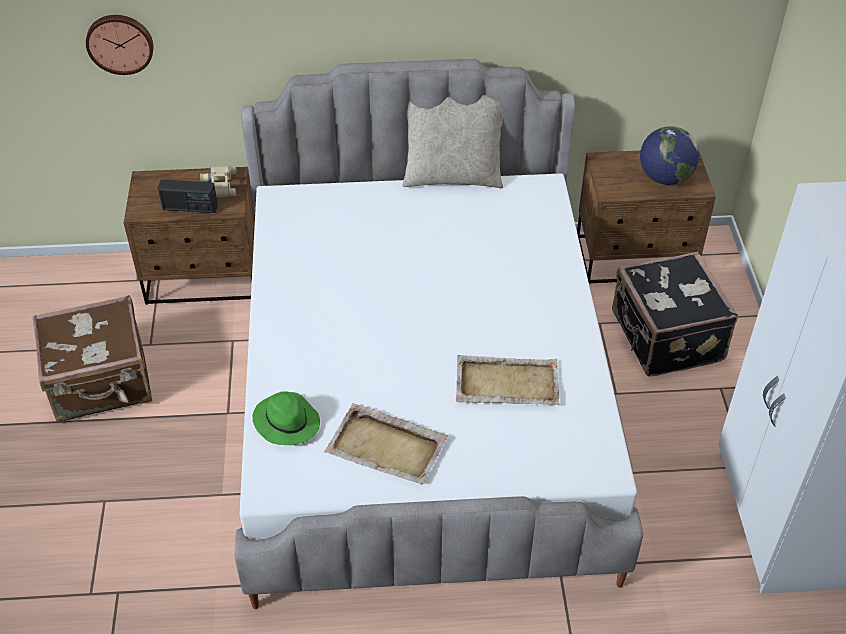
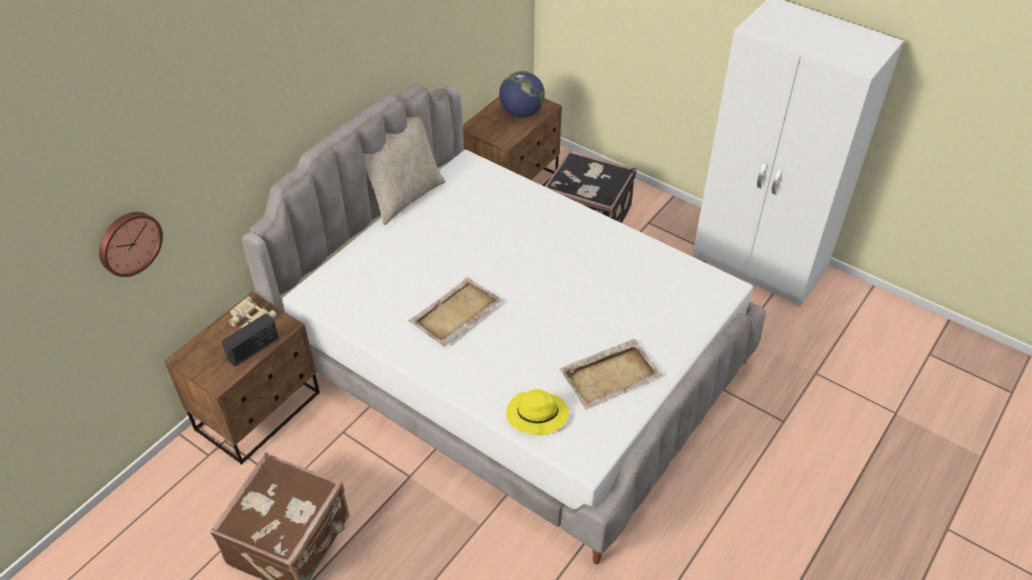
camera: 50 degrees left, 0 degrees up
(286, 422) = (536, 415): green hat -> yellow hat
(506, 383) = (615, 286): beige tray -> beige tray (455, 314)

